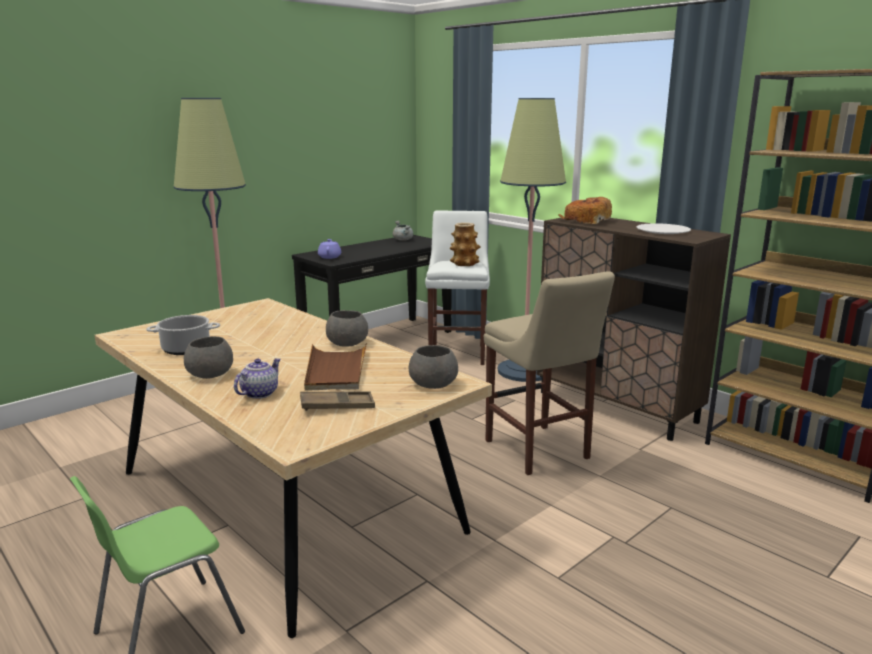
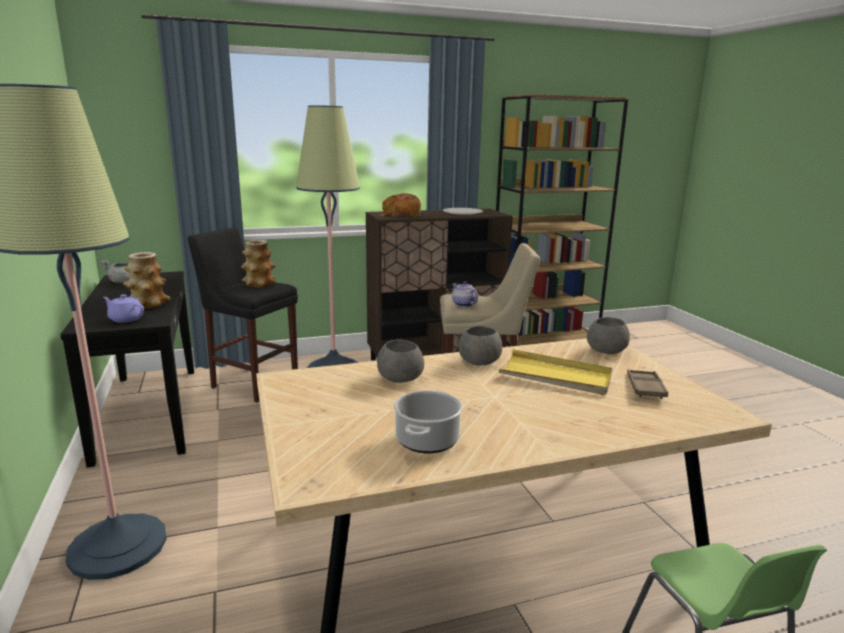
camera: 65 degrees left, 0 degrees up
(211, 374) = (531, 433): grey bowl -> grey bowl (399, 377)
(259, 393) = (603, 415): teapot -> teapot (463, 305)
(336, 370) = (556, 376): brown tray -> yellow tray
(363, 254) = (148, 305): none -> vase
(458, 353) = (252, 382): white stool -> black stool

